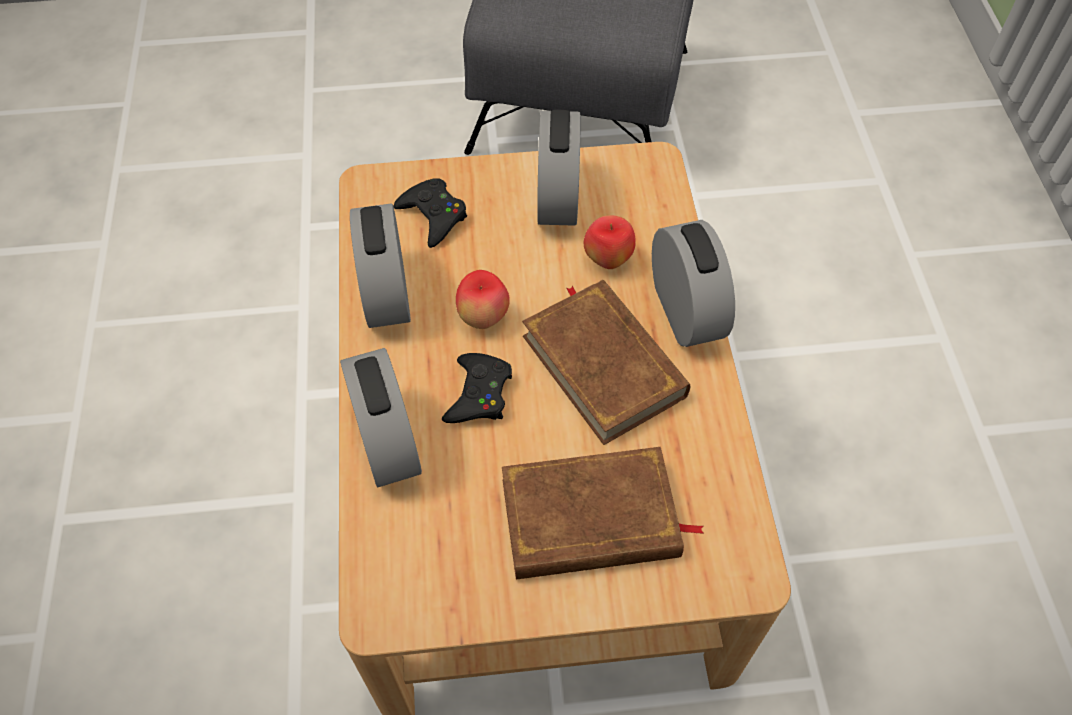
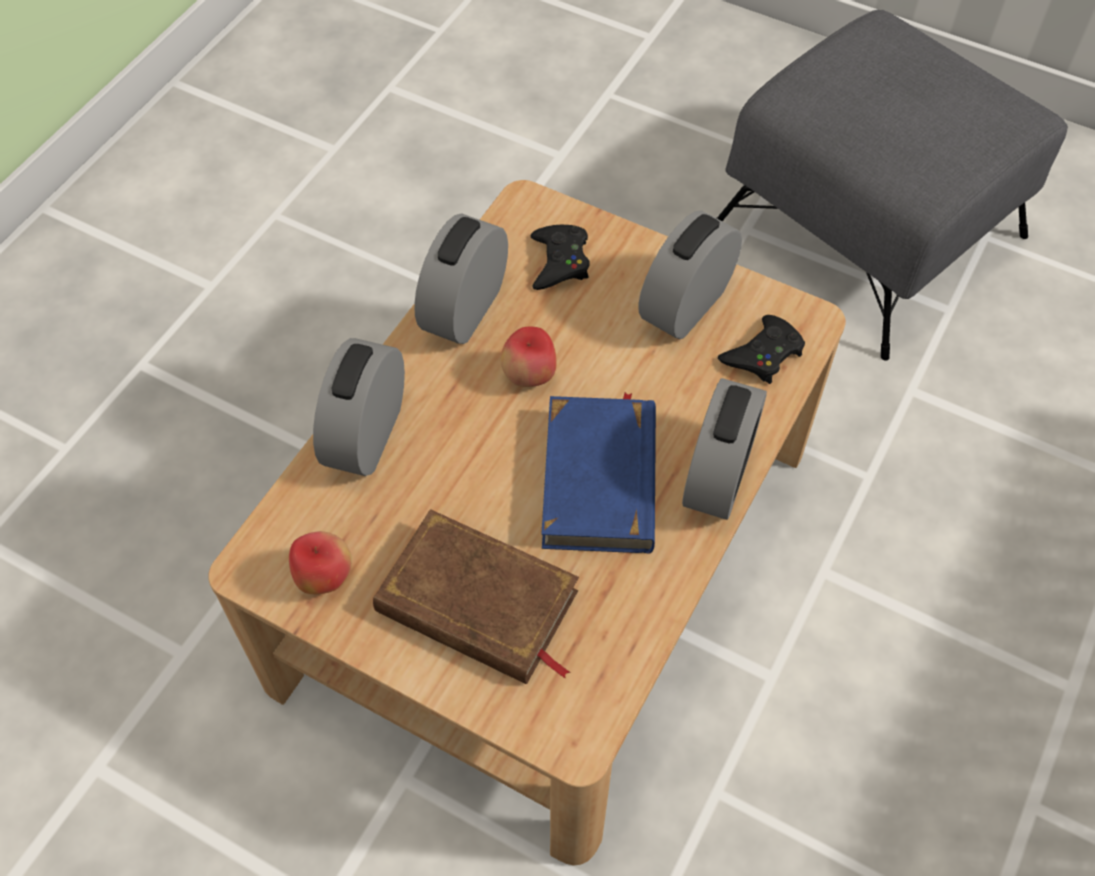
camera: 35 degrees right, 0 degrees up
(479, 394) = (472, 440): black game controller -> black game controller (763, 354)
(604, 365) = (601, 479): brown book -> blue book
(608, 259) = (685, 387): apple -> apple (324, 578)

